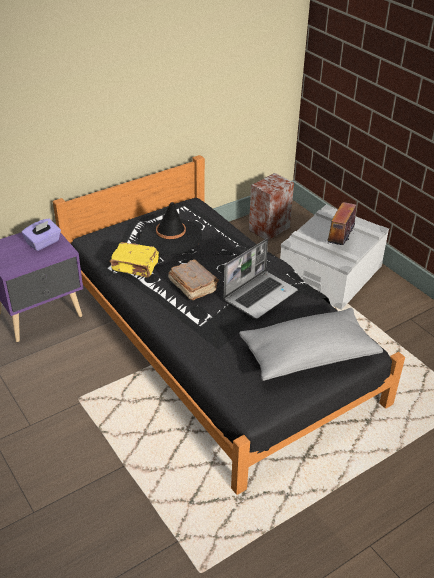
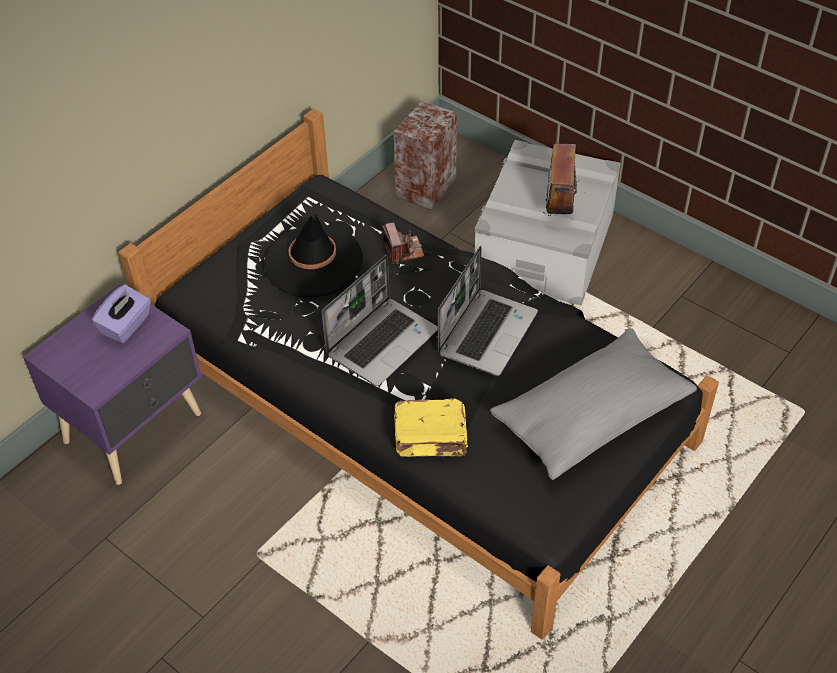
camera: 15 degrees left, 10 degrees up
(135, 266) = (281, 328): yellow book -> yellow book (431, 437)
(193, 286) = (382, 341): brown book -> laptop
(227, 242) = (403, 250): none -> camera

